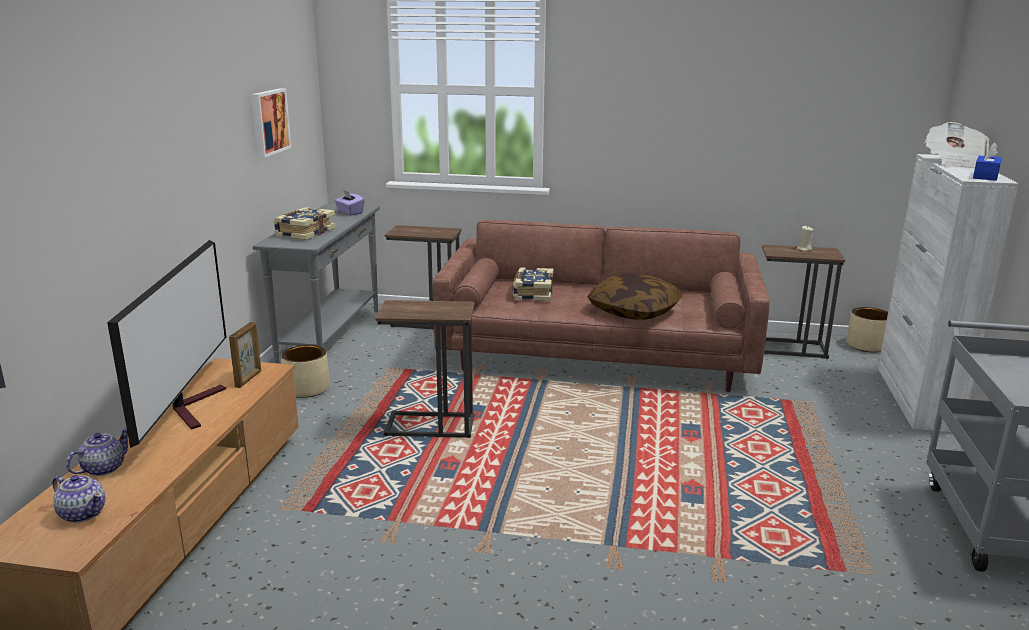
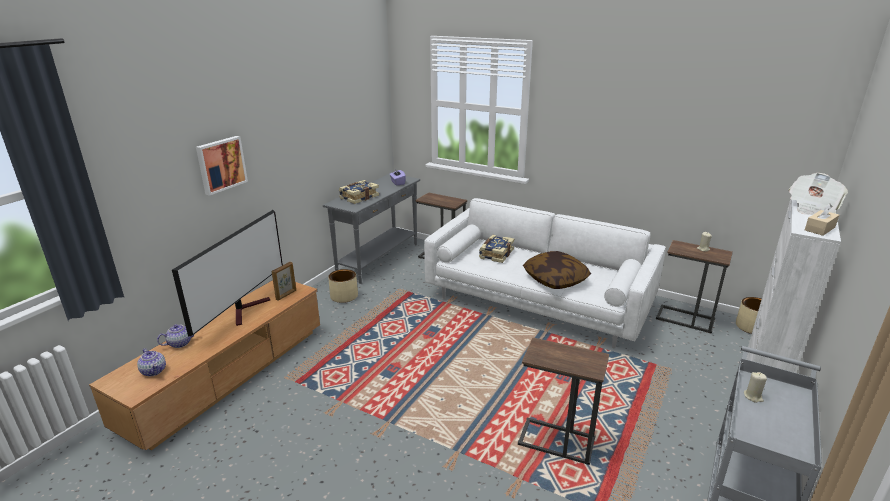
camera: 20 degrees right, 5 degrees up
(268, 122) = (342, 126): picture -> picture (221, 164)
(431, 425) = (399, 337): brown side table -> brown side table (557, 441)
(598, 354) = (538, 301): brown sofa -> white sofa
(985, 176) = (819, 229): blue tissue box -> beige tissue box
(990, 373) = (753, 397): none -> beige candle

